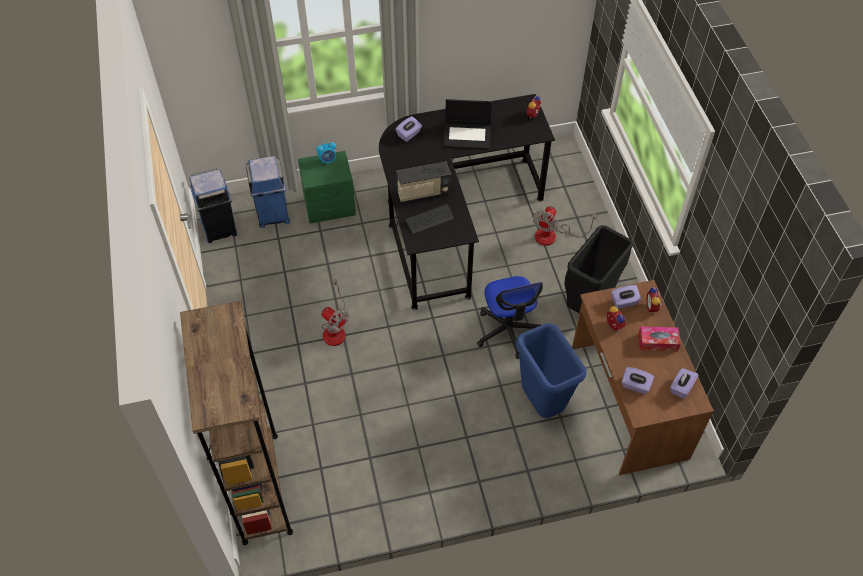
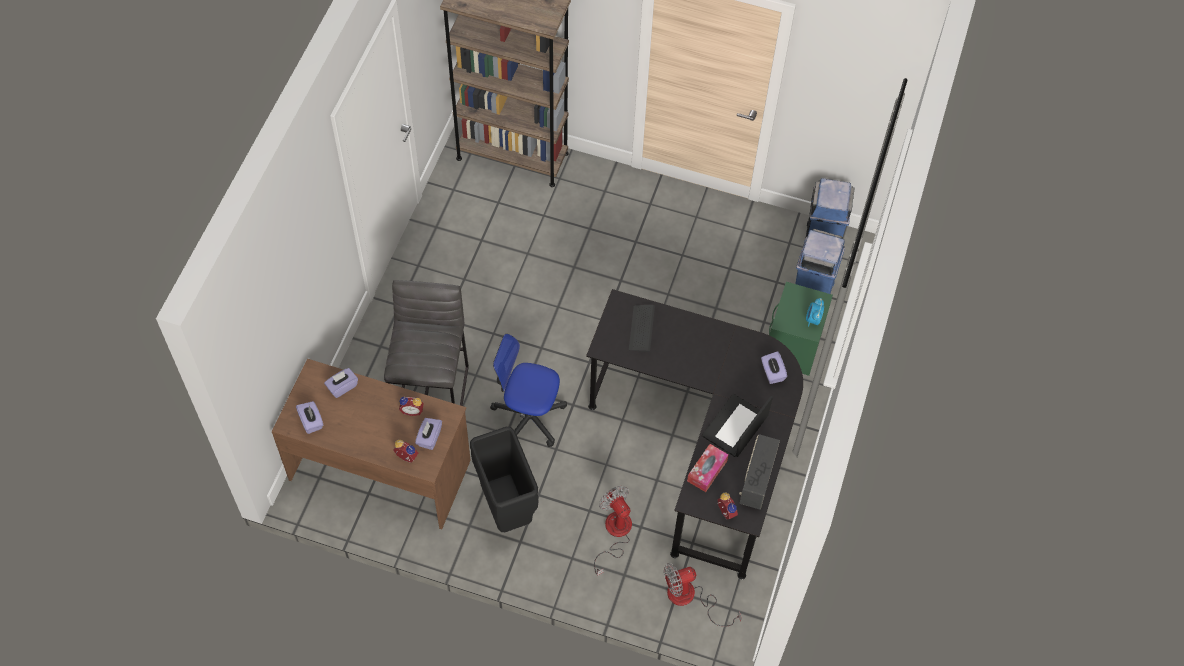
camera: 120 degrees right, 5 degrees up
(335, 328) = (632, 277): fan -> fan (690, 598)
(423, 193) = (680, 342): radio -> radio (756, 479)
(540, 403) = (433, 396): blue trash can -> grey stool
(658, 342) = (368, 435): tissue box -> tissue box (707, 471)

